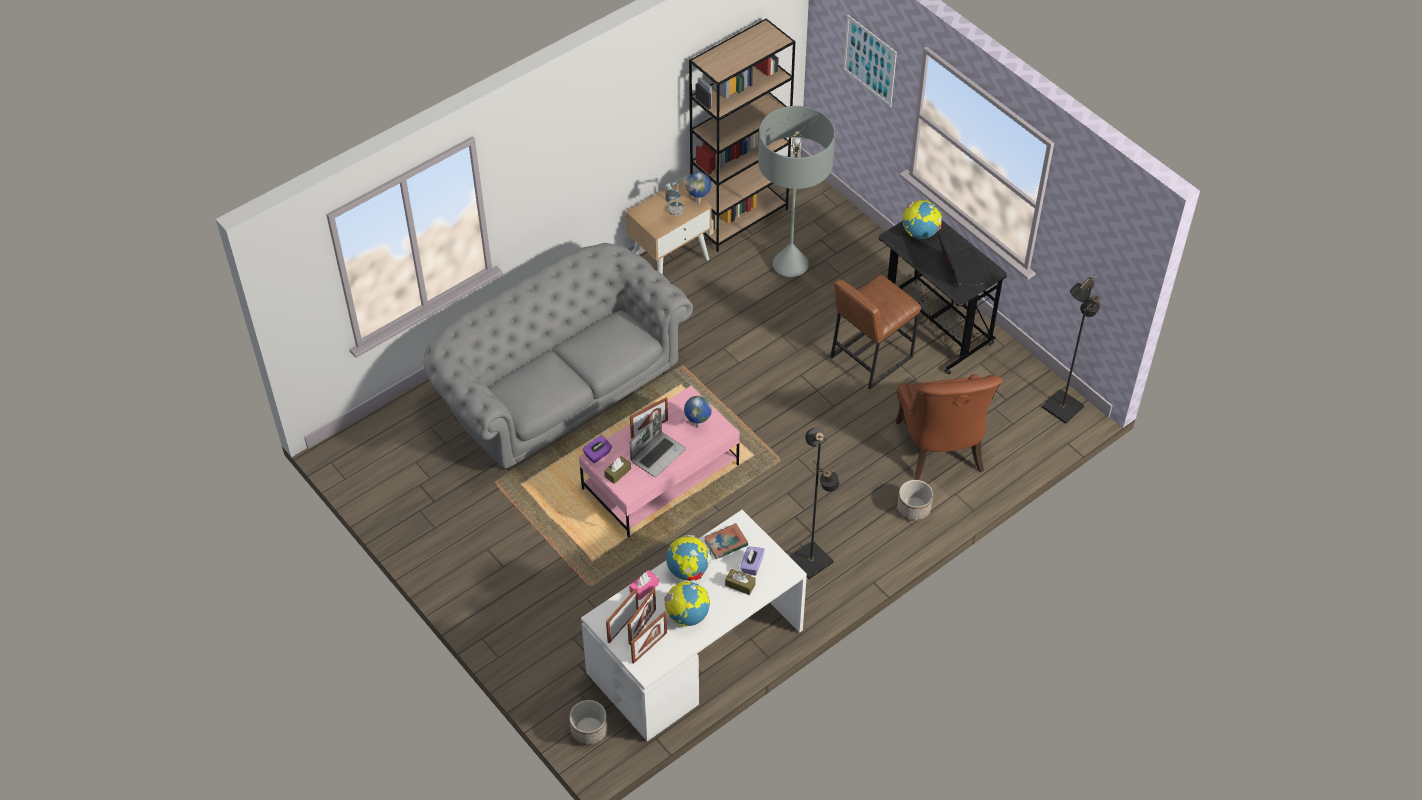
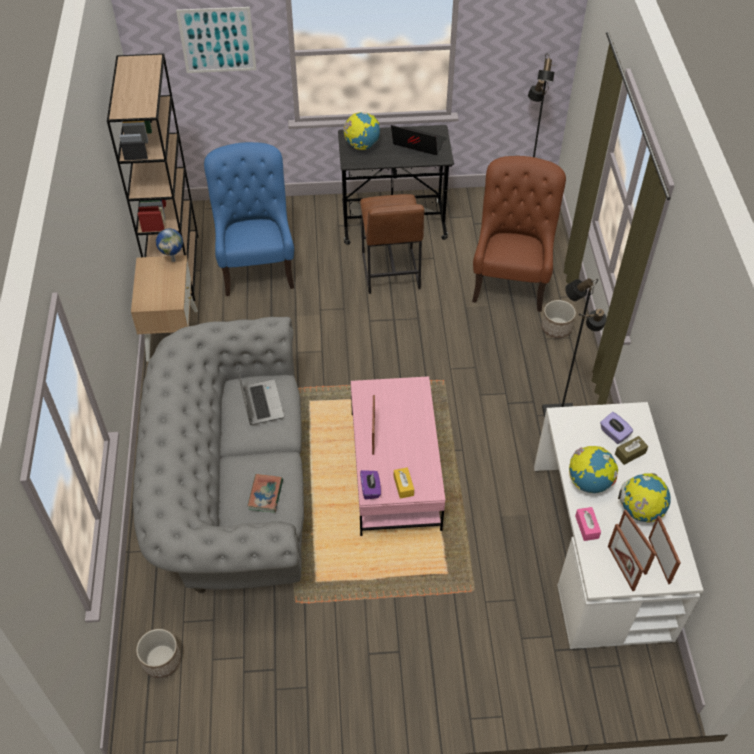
camera: 55 degrees left, 0 degrees up
(589, 730) = (635, 683): planter -> planter (161, 660)
(617, 473) = (403, 486): brown tissue box -> yellow tissue box
(658, 454) = (407, 445): laptop -> laptop (261, 402)
(674, 215) = (171, 282): table lamp -> none
(697, 426) = (398, 400): globe -> none
(726, 543) = (576, 438): book -> book (265, 495)
(790, 267) = (257, 266): grey floor lamp -> blue chair
(941, 447) = (510, 281): brown chair -> brown chair turned 105 degrees counterclockwise

